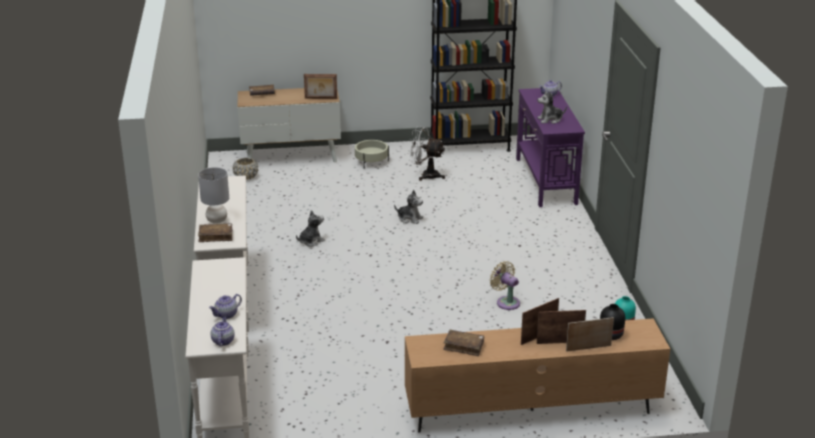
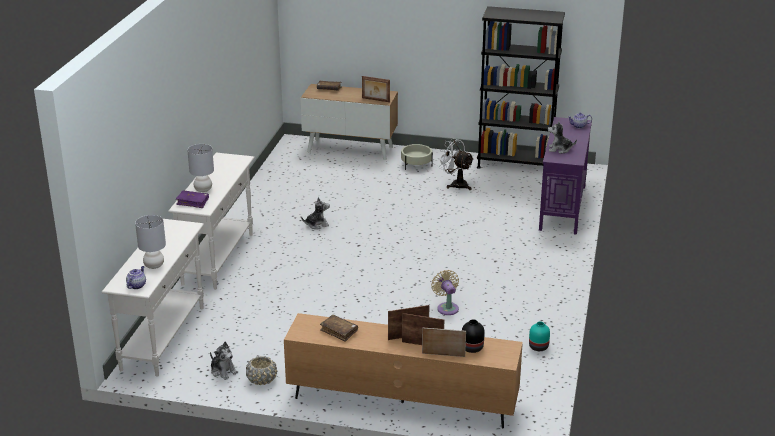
camera: 20 degrees right, 0 degrees up
(216, 236) = (193, 202): brown book -> purple book
(226, 315) = (154, 266): teapot -> grey table lamp
(245, 176) = (300, 160): beige planter -> beige planter (261, 379)
(409, 219) = (414, 220): plush toy -> plush toy (223, 371)

